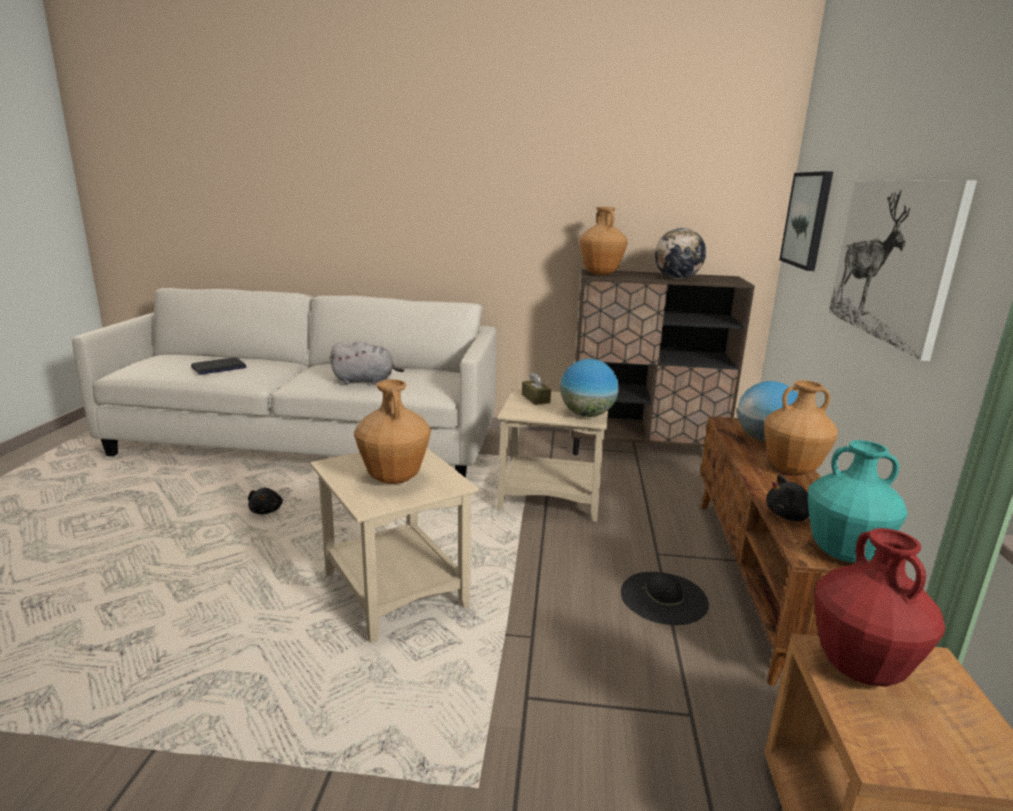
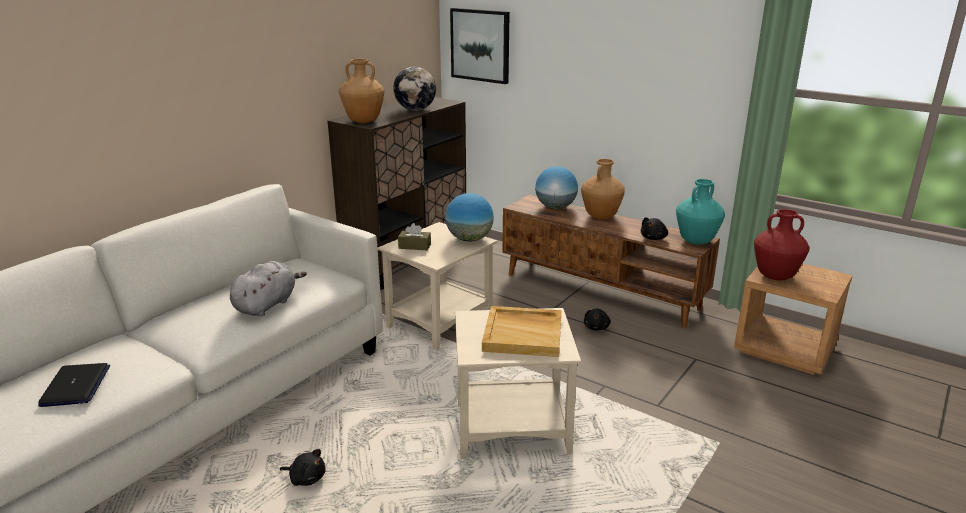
camera: 60 degrees left, 5 degrees up
(394, 478) = (523, 334): brown vase -> beige tray
(664, 597) = (596, 327): black hat -> black plush toy
(892, 260) = (611, 74): picture -> none

